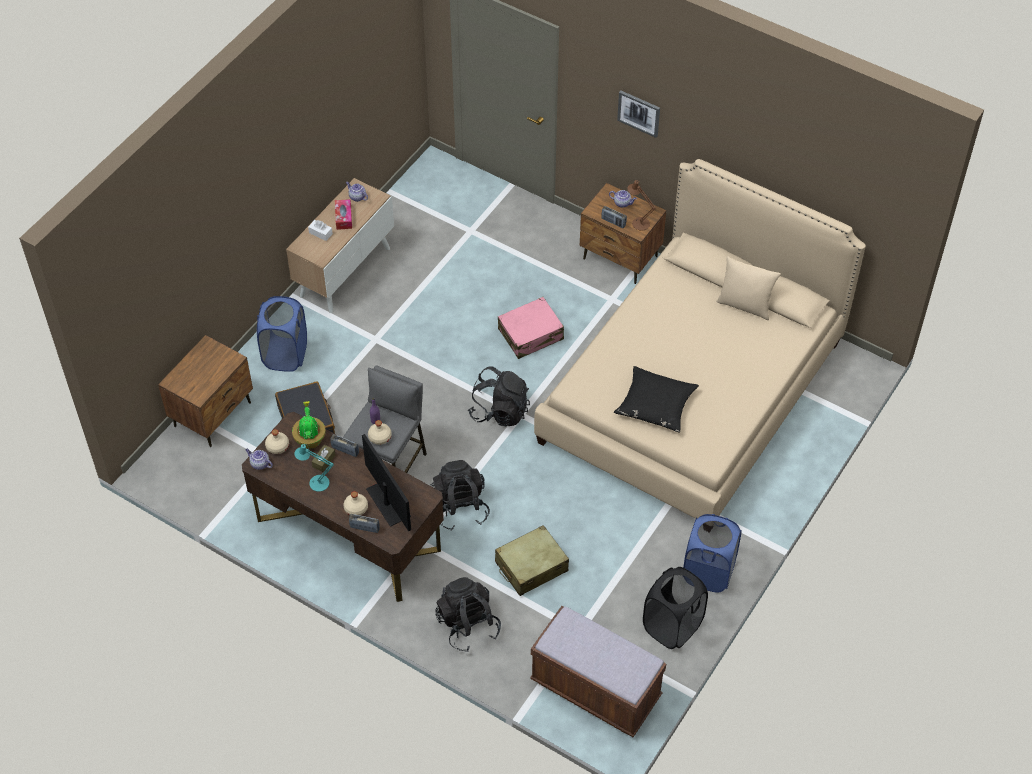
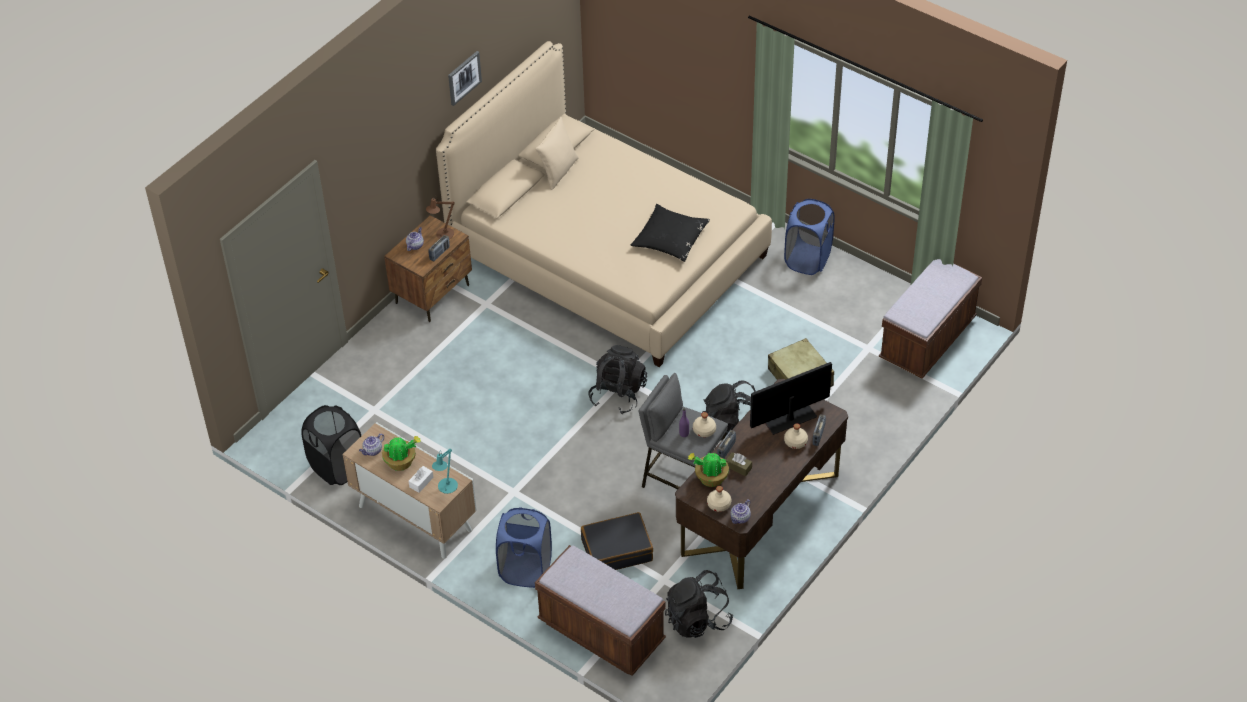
camera: 85 degrees left, 5 degrees down
(213, 414) = (601, 632): brown nightstand -> brown bench
(316, 482) = (764, 473): turquoise table lamp -> turquoise table lamp (446, 488)
(343, 217) = (401, 462): tissue box -> potted plant
(468, 625) = (863, 425): black backpack -> black backpack (698, 620)
(531, 334) = (523, 367): pink suitcase -> none
(639, 113) = (390, 154): picture -> picture (464, 77)
(672, 626) = (863, 287): black laundry basket -> black laundry basket (337, 467)

